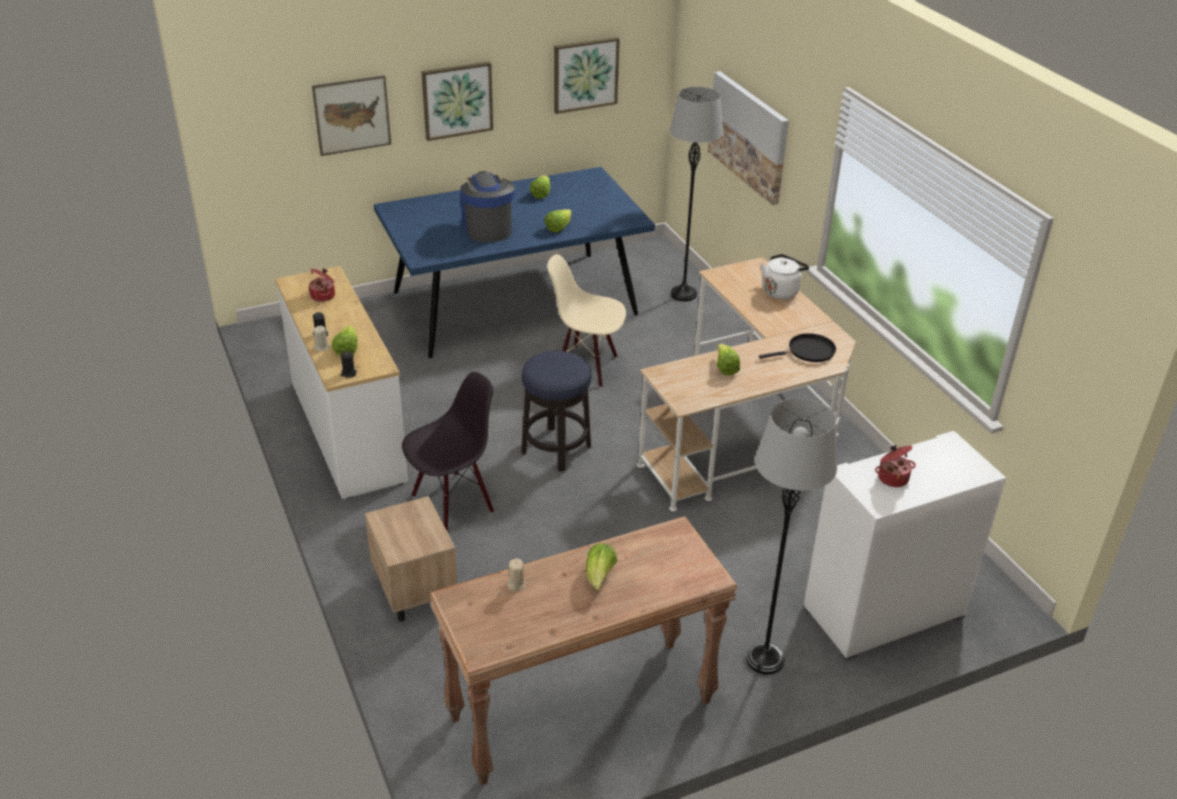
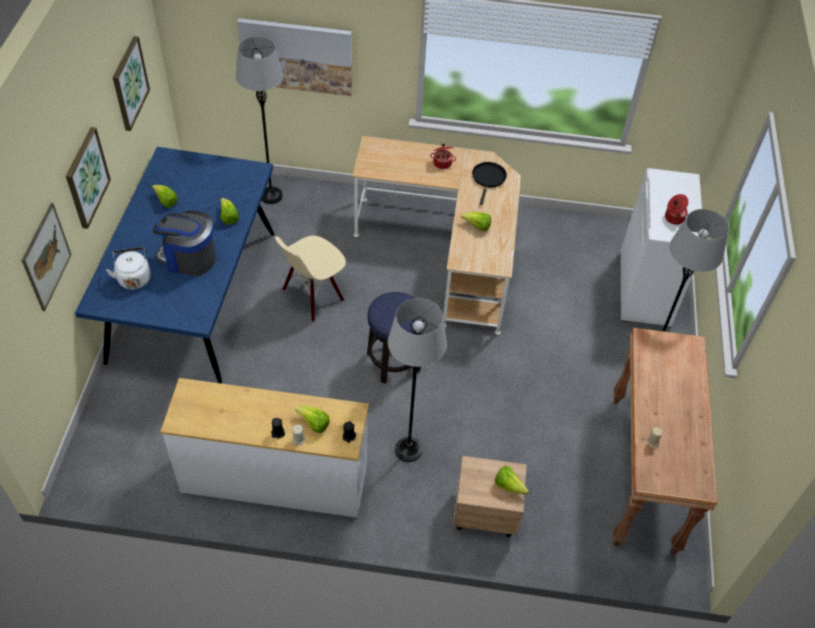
camera: 60 degrees left, 15 degrees up
(323, 296) = (219, 408): cooking pot -> cooking pot (442, 163)
(452, 503) = (408, 450): black chair -> grey floor lamp
(599, 577) = (666, 397): lettuce -> lettuce (509, 485)
(781, 291) = (411, 151): white kettle -> white kettle (134, 278)

